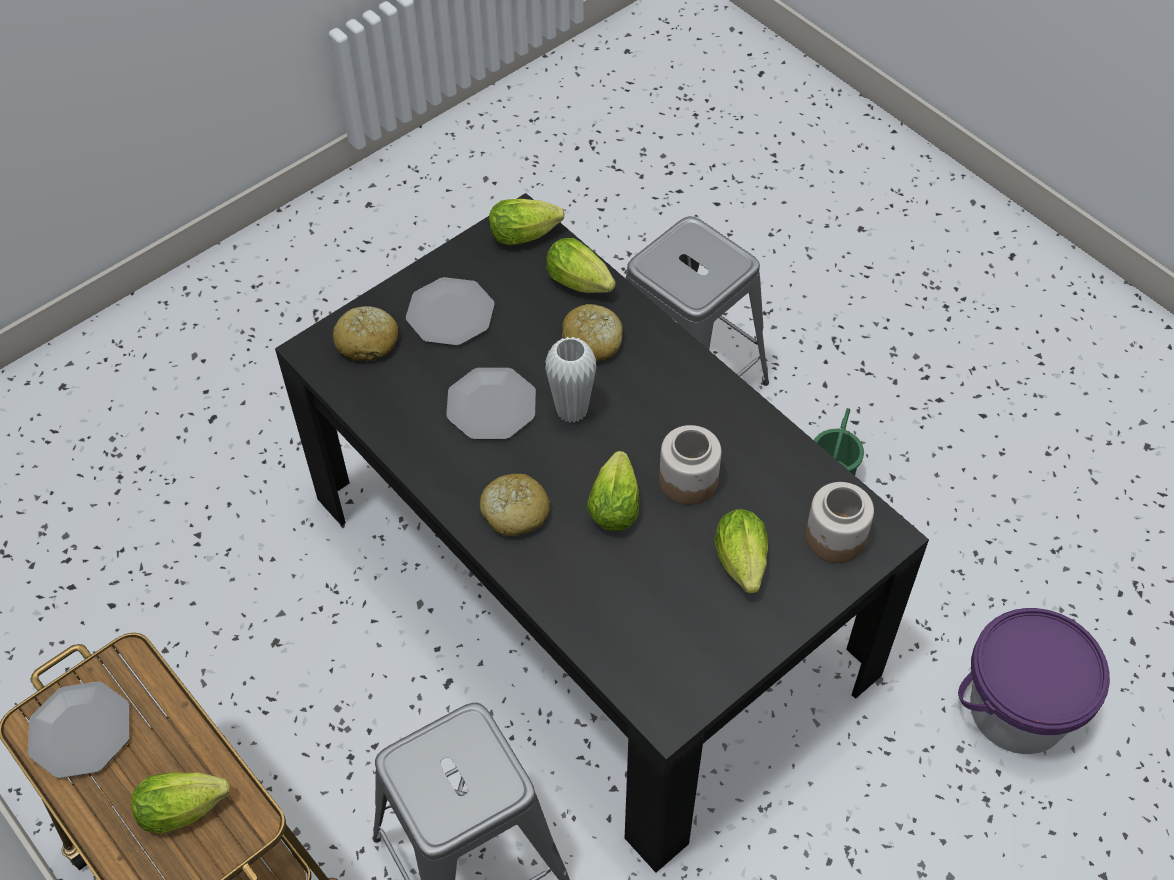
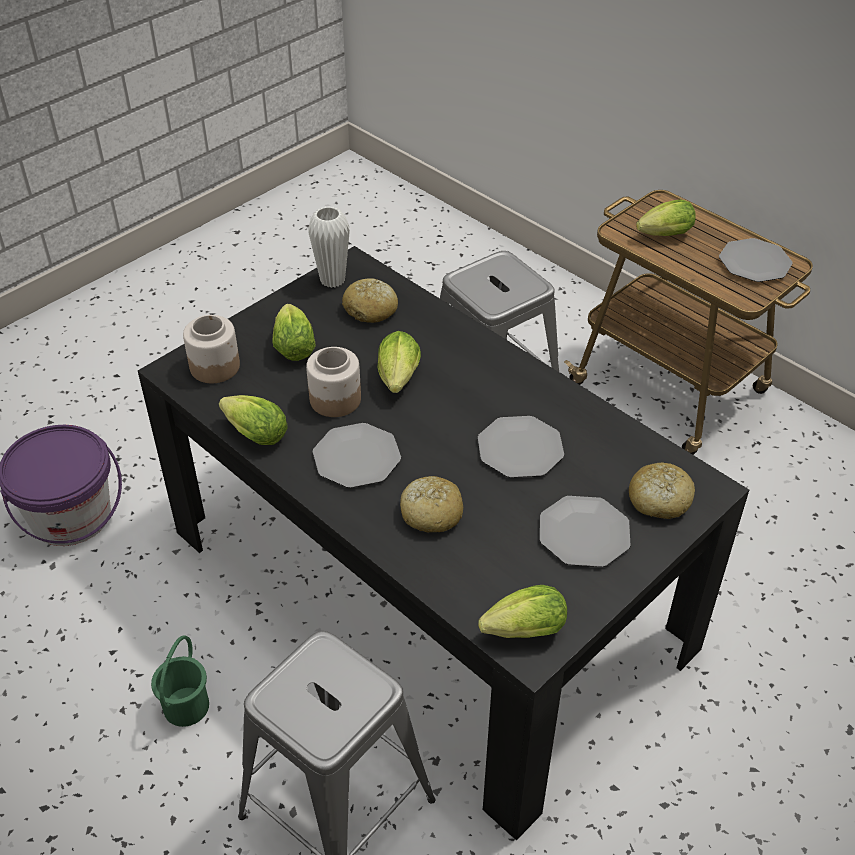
camera: 175 degrees right, 10 degrees down
(514, 512) = (482, 370): bread -> bread (371, 309)
(572, 411) = (444, 448): white vase -> white vase (332, 280)
(582, 284) = (448, 573): lettuce -> lettuce (253, 433)
(664, 405) = (356, 457): none -> plate

